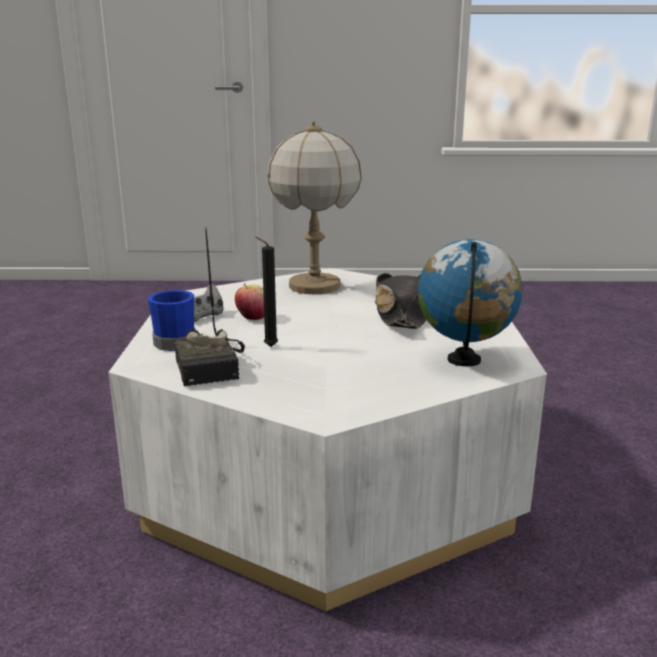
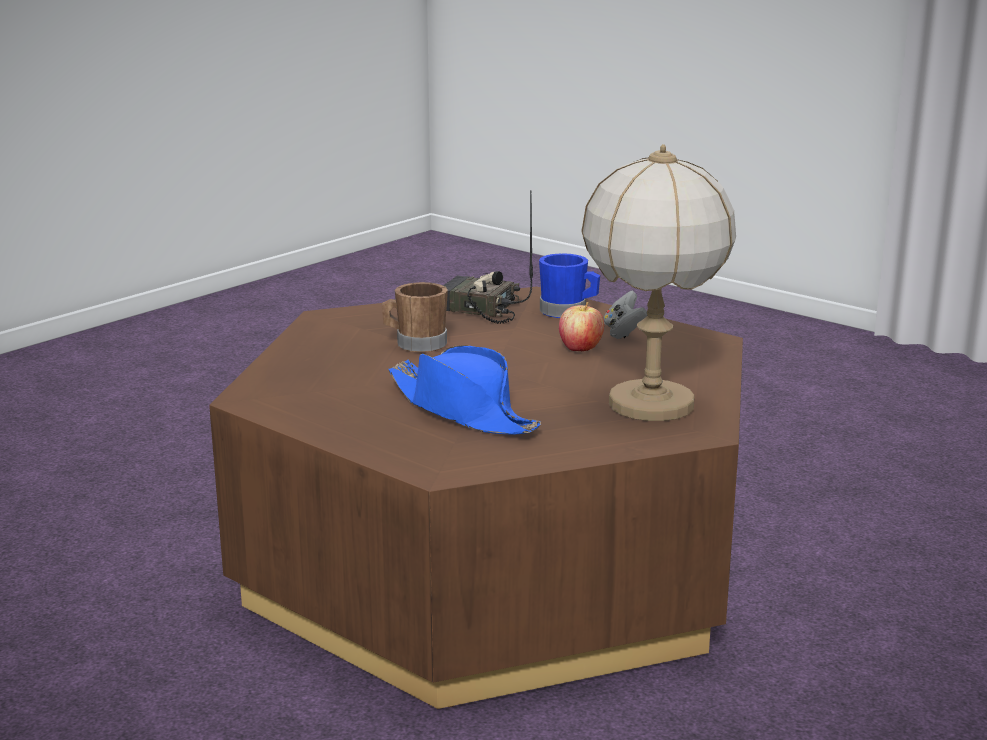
camera: 130 degrees right, 0 degrees up
(268, 346) = (488, 335): black candle -> none
(327, 360) = (415, 344): none -> brown mug
(327, 475) = (493, 564): white coffee table -> brown coffee table
(403, 314) = (463, 410): black hat -> blue hat
(464, 360) = (302, 386): globe -> none

